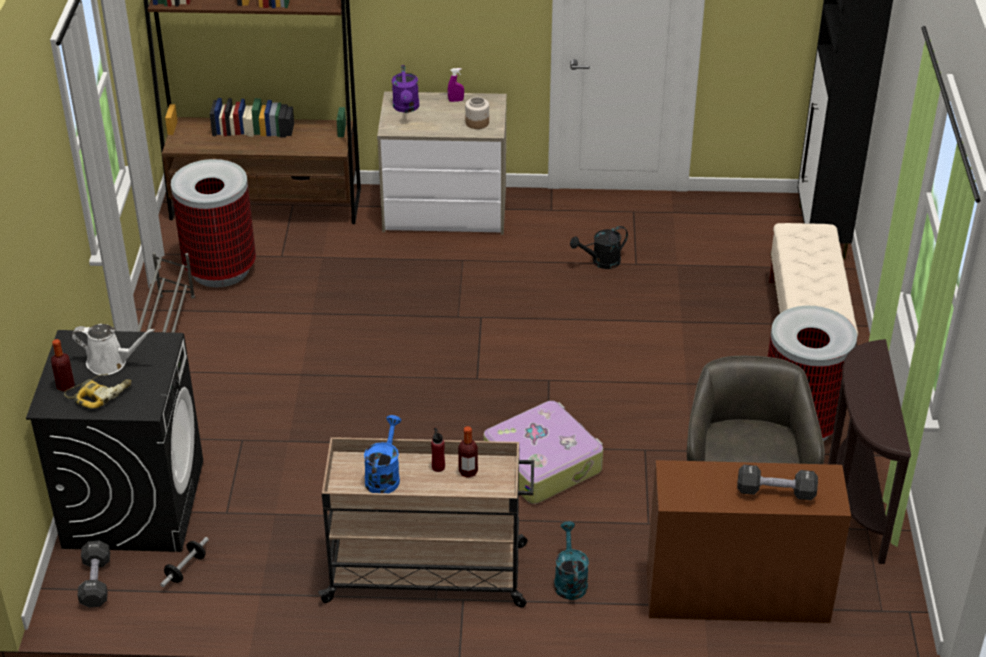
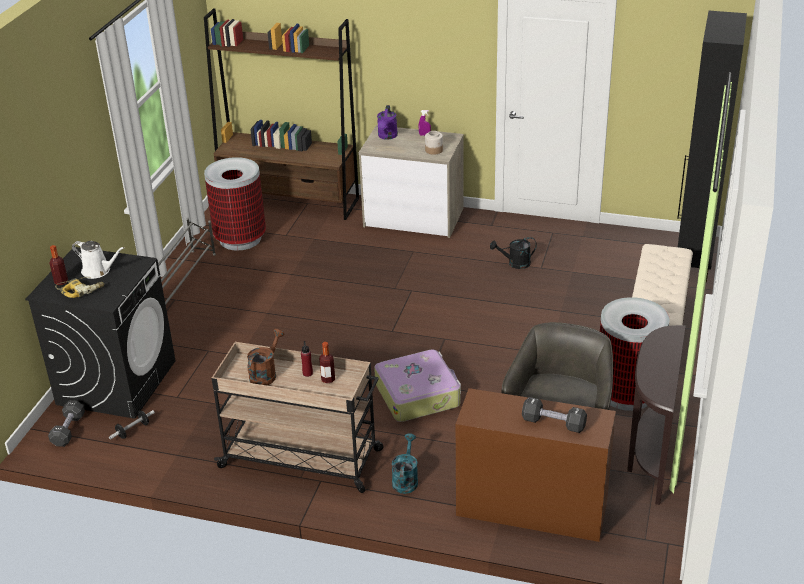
camera: 15 degrees right, 5 degrees down
(384, 476) = (265, 374): blue watering can -> brown watering can

